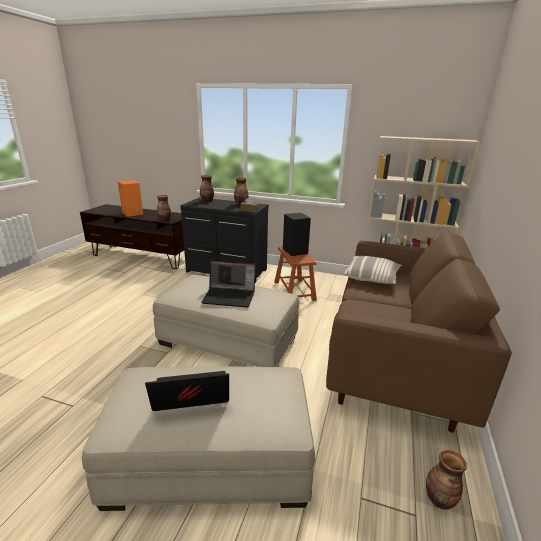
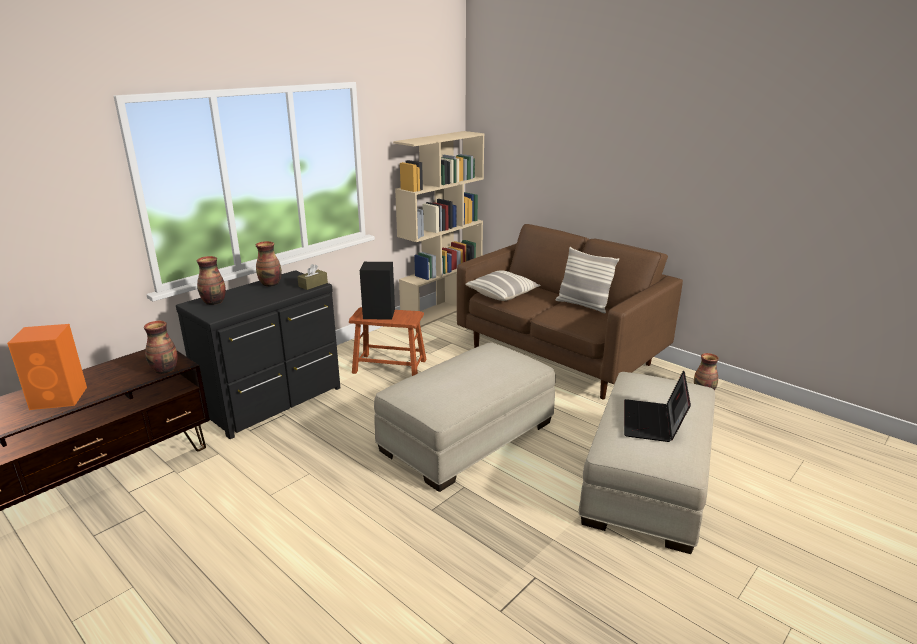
camera: 65 degrees left, 0 degrees up
(230, 296) = (476, 375): laptop -> none
(401, 317) = (583, 305): none -> pillow

